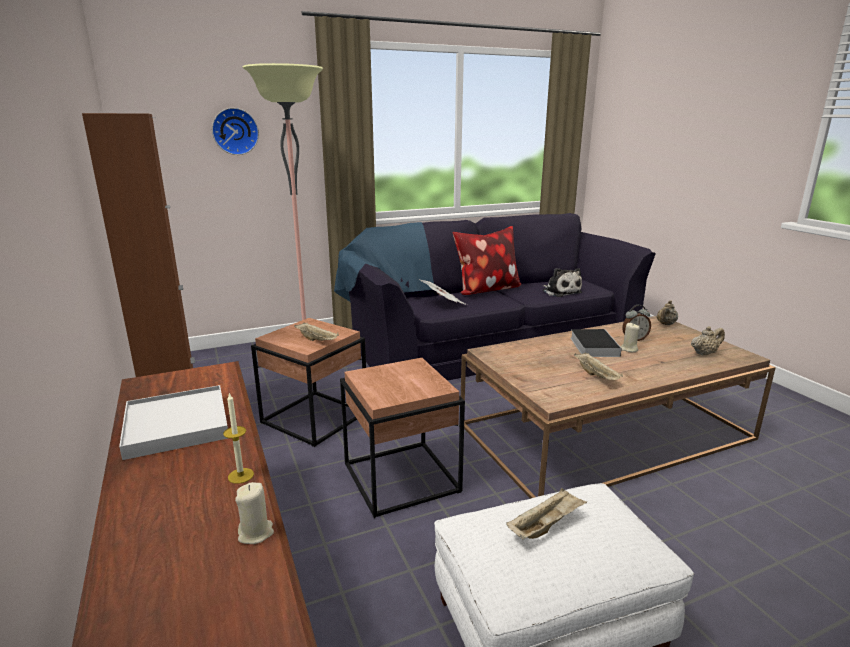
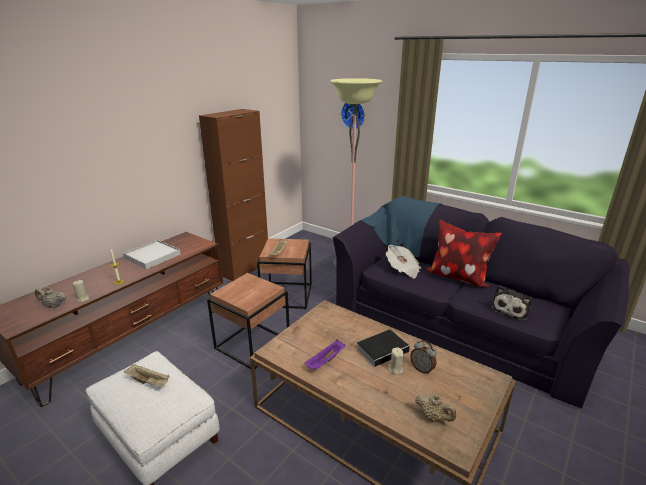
camera: 60 degrees right, 5 degrees up
(597, 376) = (325, 361): beige tray -> purple tray
(665, 324) = (486, 383): beige teapot -> beige teapot (53, 306)

